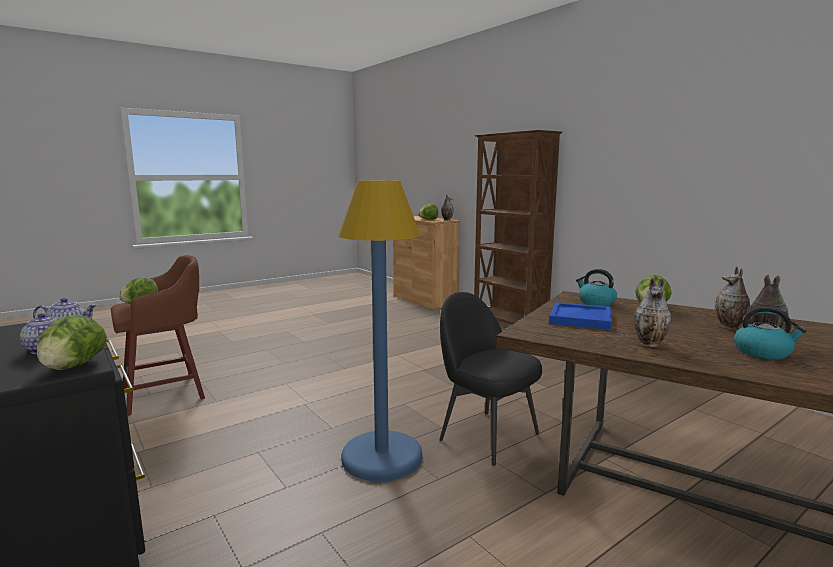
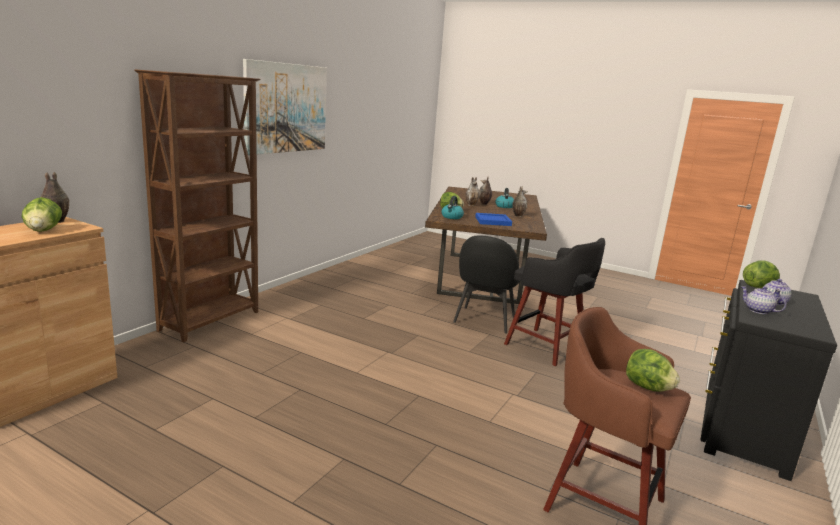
camera: 115 degrees left, 5 degrees up
(381, 457) = (547, 347): blue floor lamp -> black stool
(628, 157) = (286, 108): none -> picture

